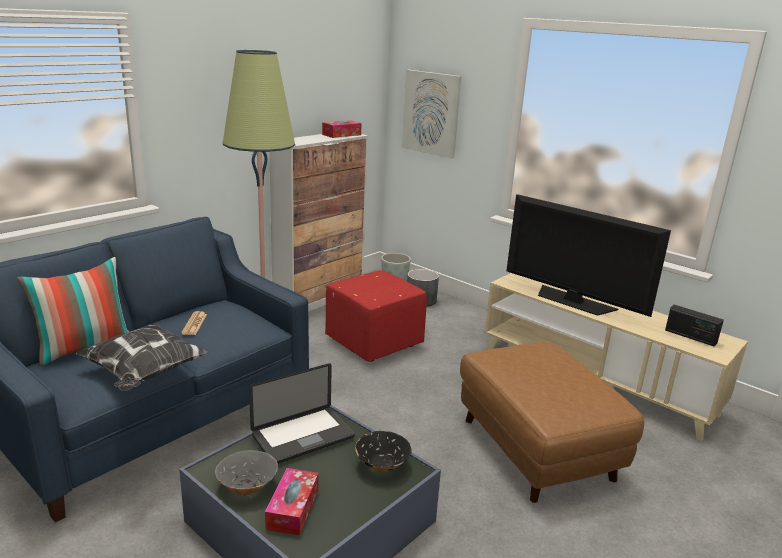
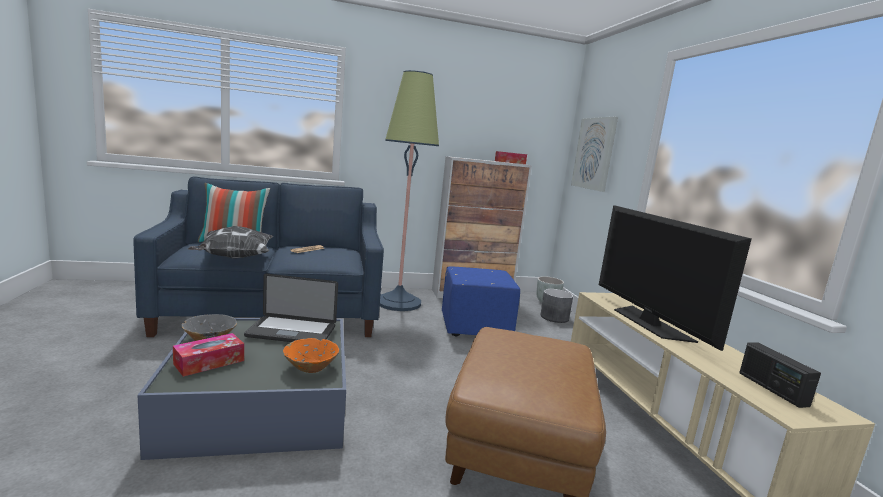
camera: 35 degrees right, 10 degrees down
(373, 342) = (475, 327): red ottoman -> blue ottoman
(382, 465) = (311, 368): black bowl -> orange bowl

